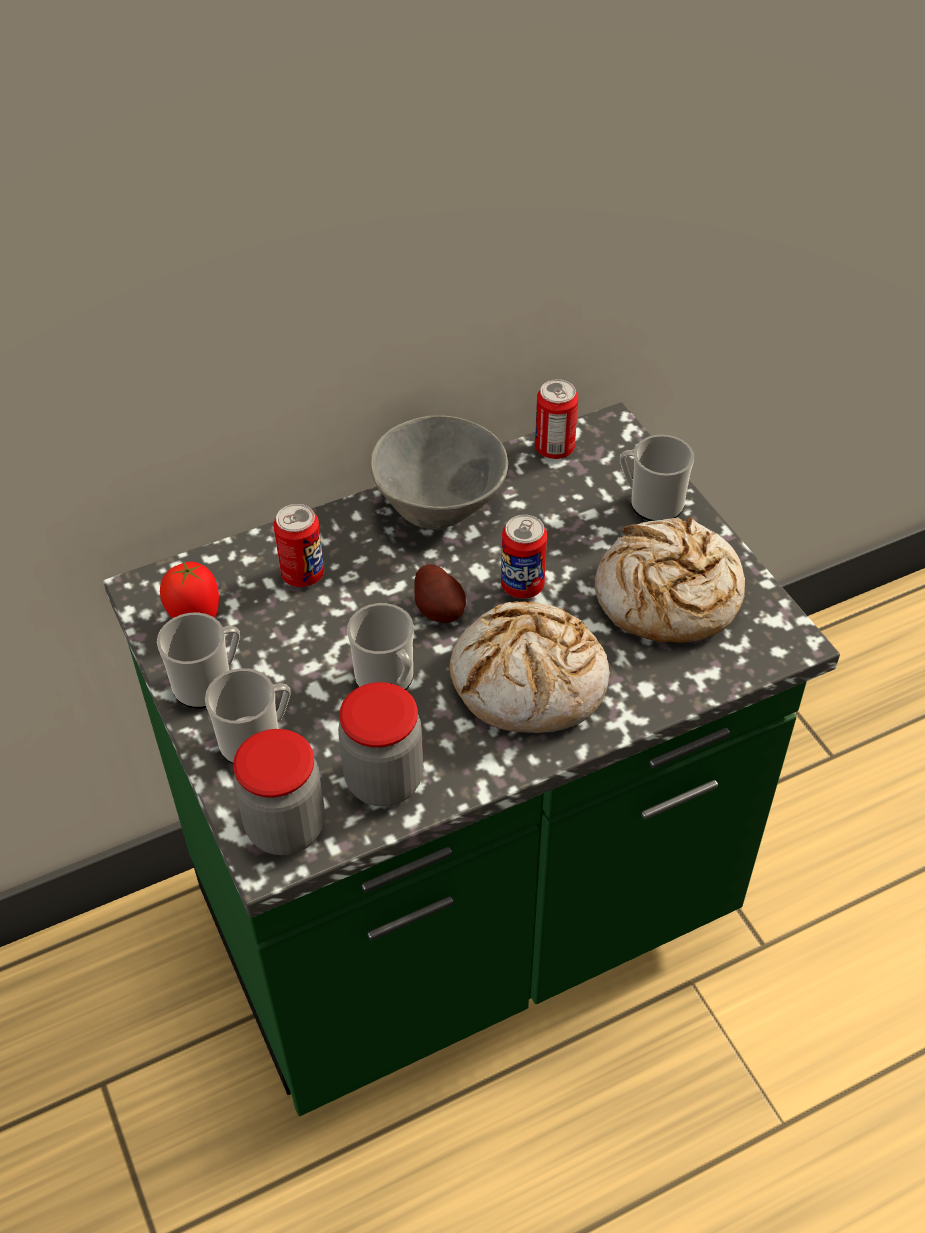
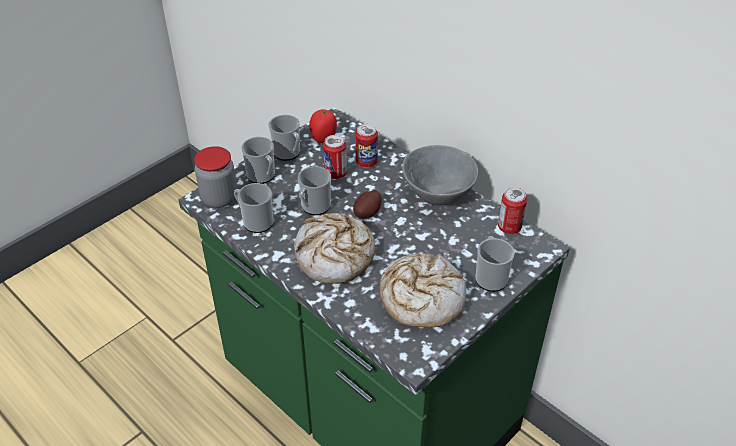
camera: 70 degrees right, 5 degrees down
(384, 780) = (255, 221): jar -> mug
(522, 585) = (398, 239): can -> can (335, 173)

